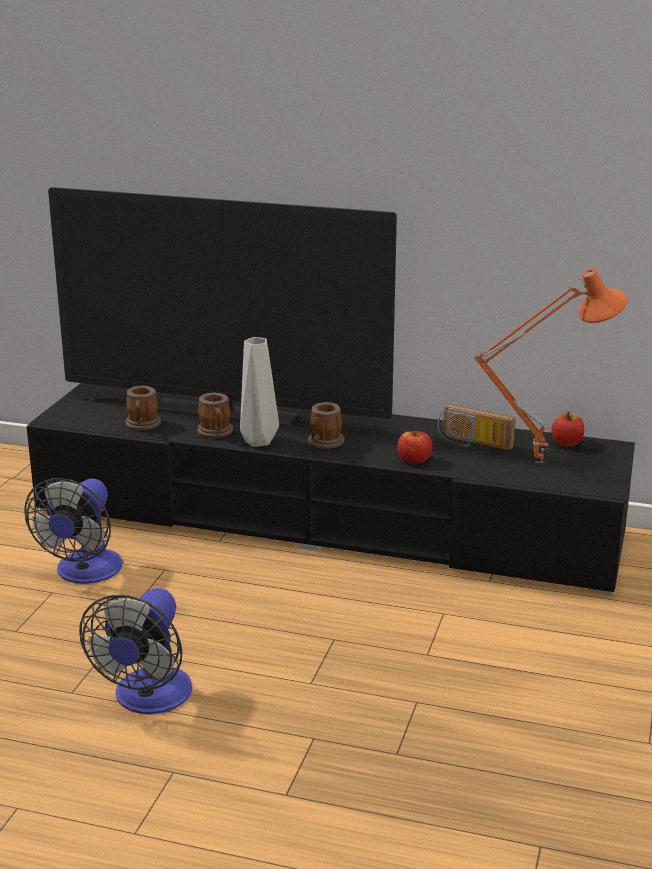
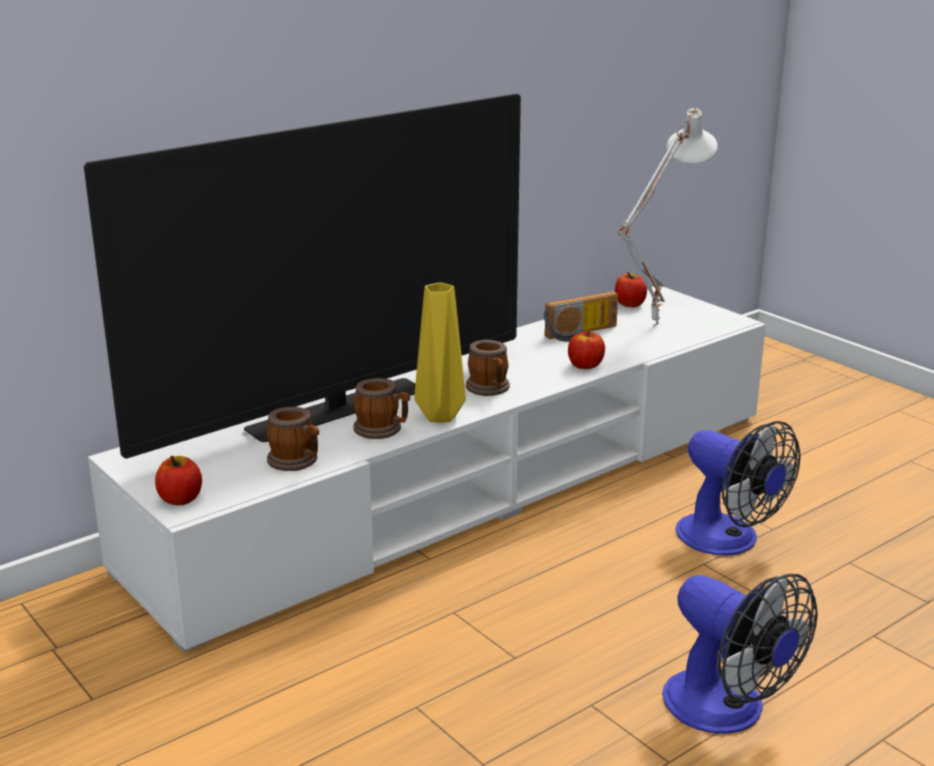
camera: 55 degrees left, 0 degrees up
(62, 414) = (180, 499): none -> apple
(84, 573) = (396, 668): fan -> fan (728, 540)
(260, 442) = (441, 415): grey vase -> yellow vase
(327, 522) = (468, 488): black tv stand -> white tv stand
(539, 461) = (652, 324): orange table lamp -> white table lamp

